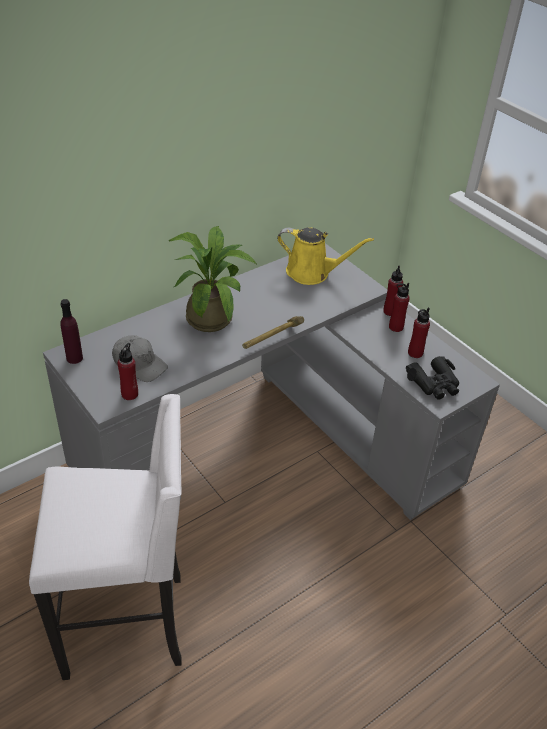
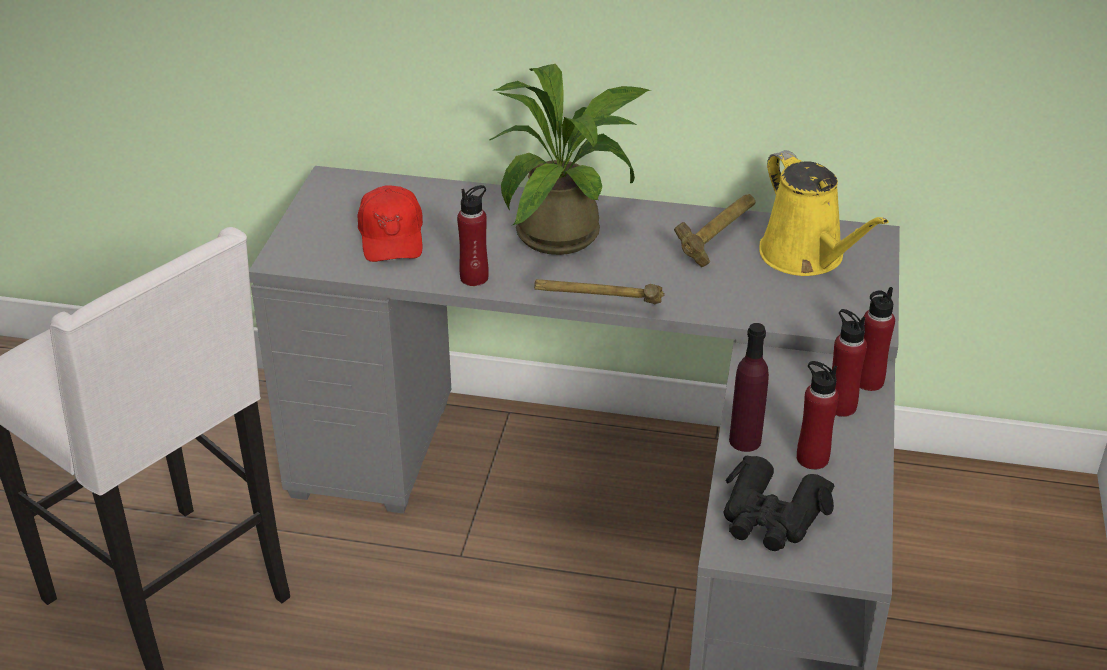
camera: 50 degrees right, 5 degrees down
(74, 358) = (335, 190): purple bottle -> purple bottle (745, 441)
(130, 394) = (329, 261): red bottle -> red bottle (474, 278)
(139, 364) = (392, 236): grey cap -> red cap
(272, 284) = (718, 239): none -> hammer

